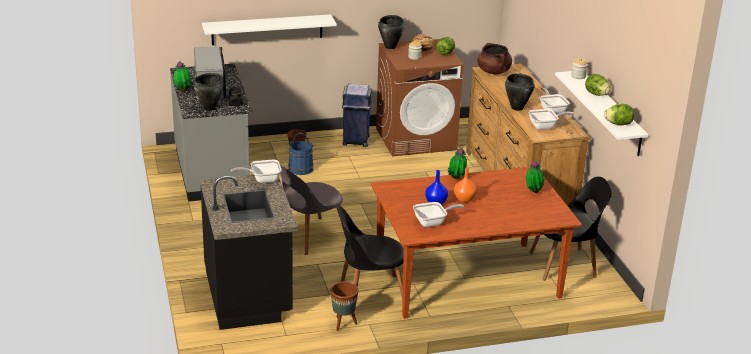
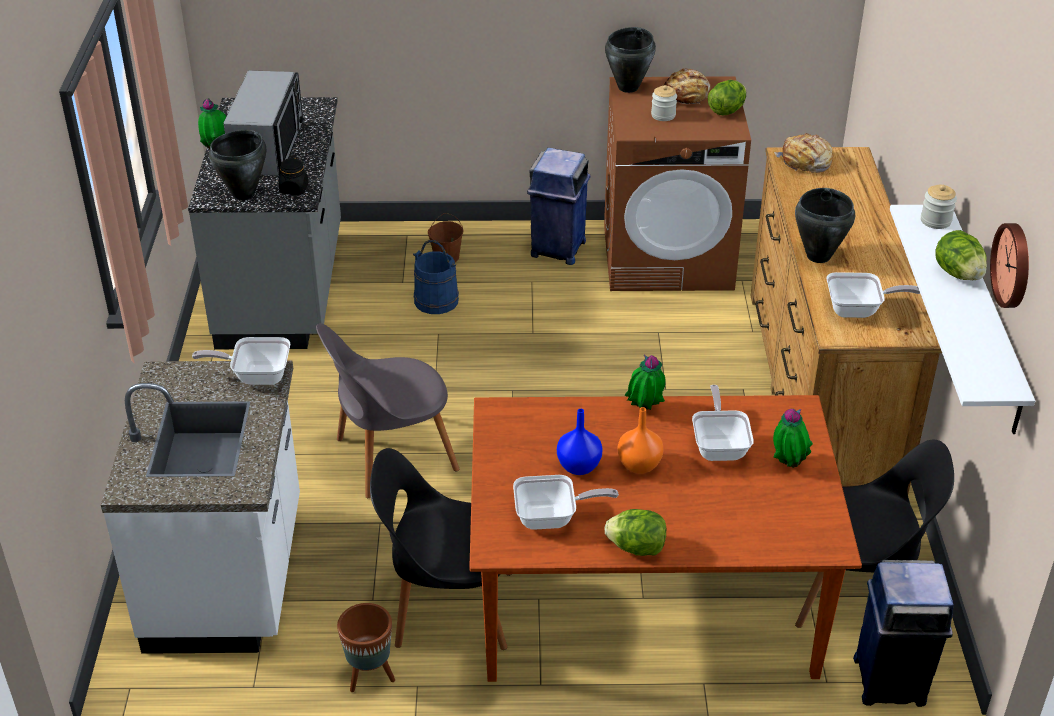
camera: 15 degrees right, 10 degrees up
(249, 294) = (229, 577): black counter -> white counter
(267, 29) = (400, 39): white shelf -> none
(494, 72) = (805, 162): brown cooking pot -> bread
(552, 110) = (887, 269): frying pan -> frying pan (719, 445)
(595, 294) = (891, 681): none -> blue trash can
(618, 124) = (976, 363): lettuce -> lettuce (636, 548)
(626, 80) = (1014, 265): none -> wall clock

